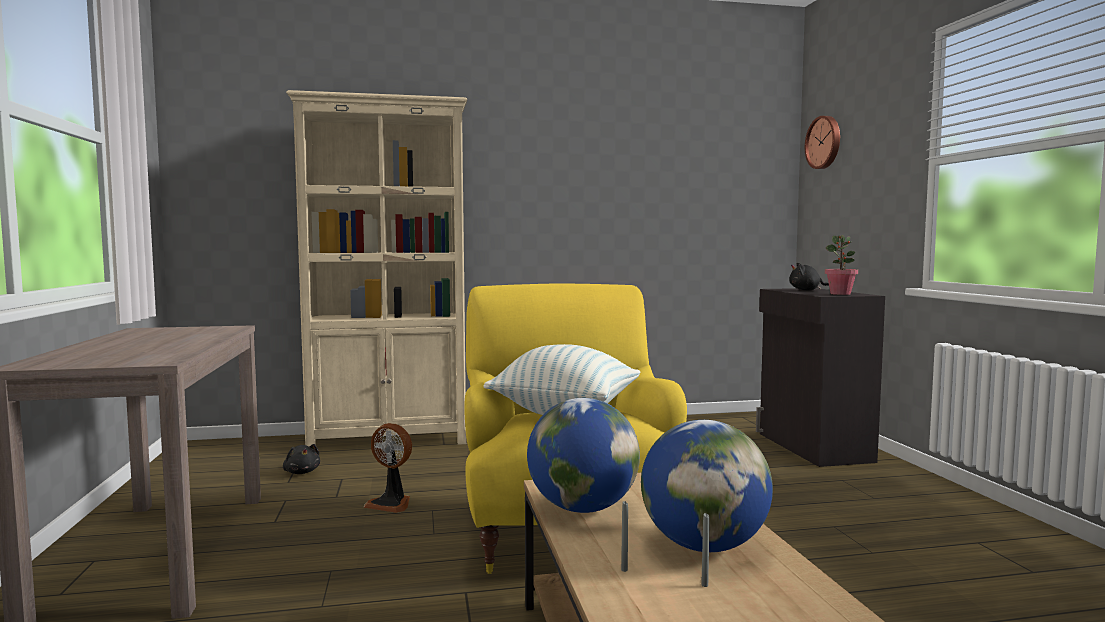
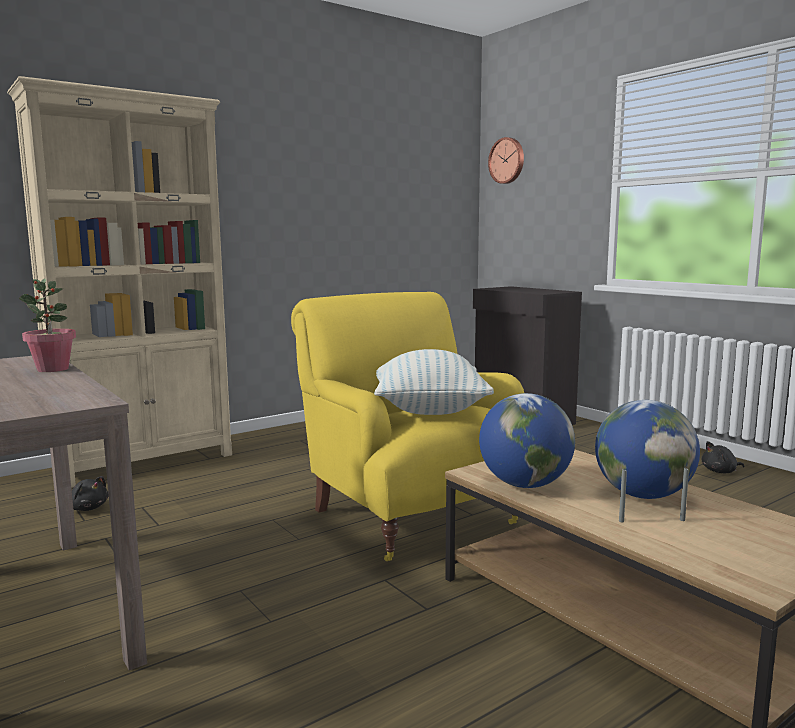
camera: 25 degrees left, 5 degrees up
(391, 504) = (225, 521): fan -> none
(807, 290) = (513, 288): black plush toy -> black plush toy (720, 471)
(840, 294) = (548, 291): potted plant -> potted plant (53, 369)

